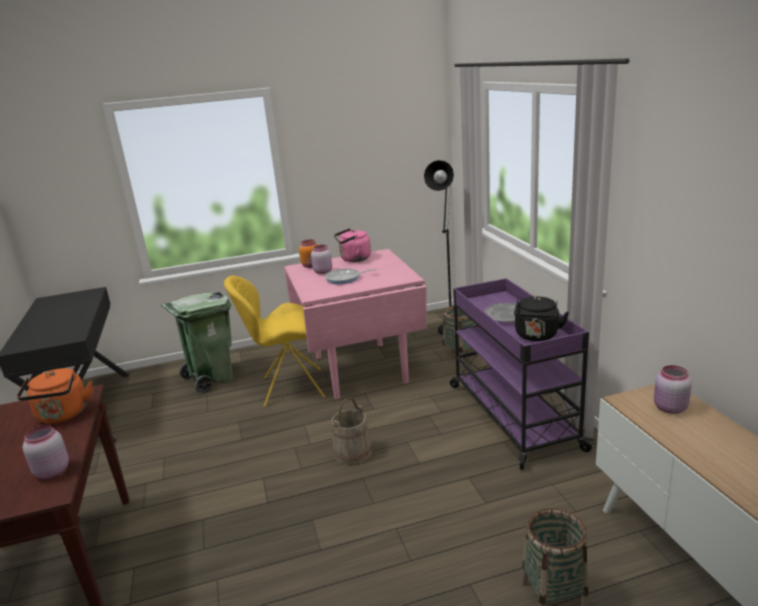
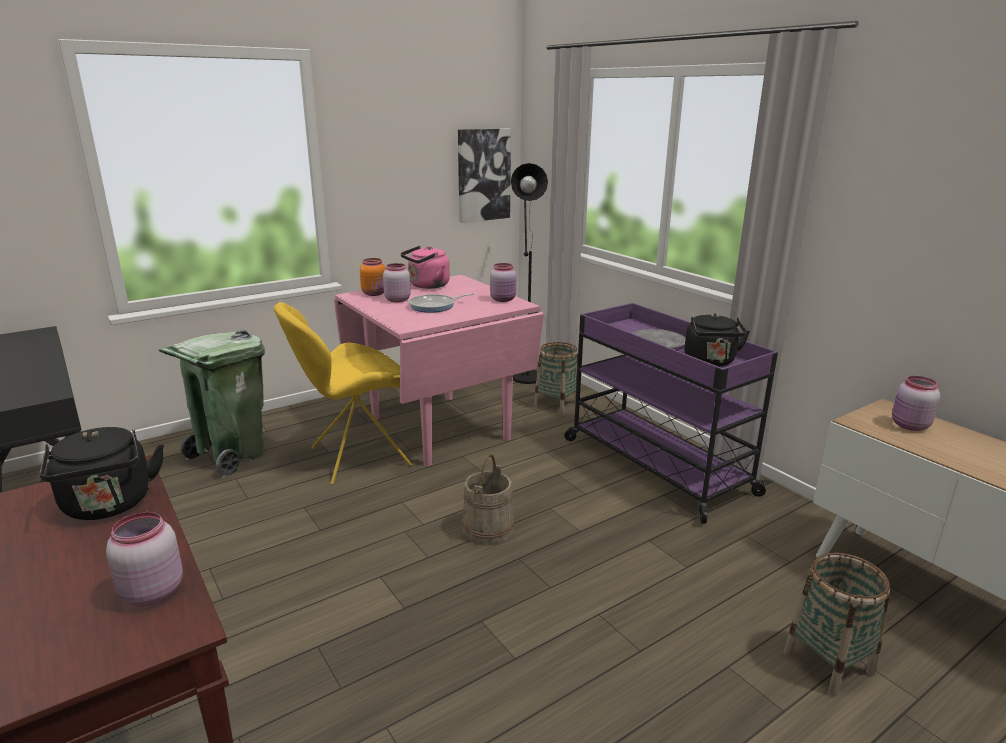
camera: 20 degrees left, 0 degrees up
(63, 416) = (109, 506): orange kettle -> black kettle
(400, 273) = (503, 299): none -> pink jar
(417, 166) = (483, 175): none -> picture

